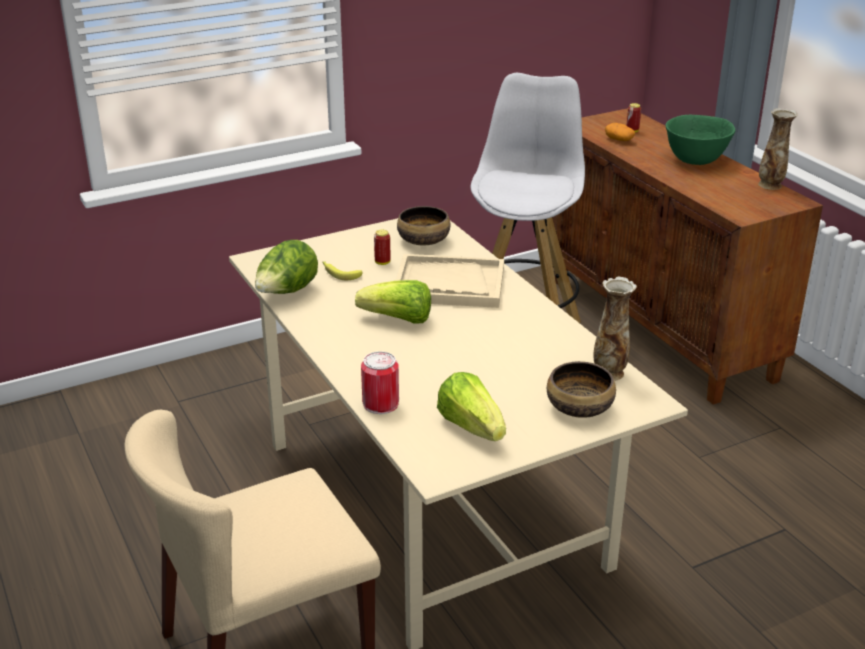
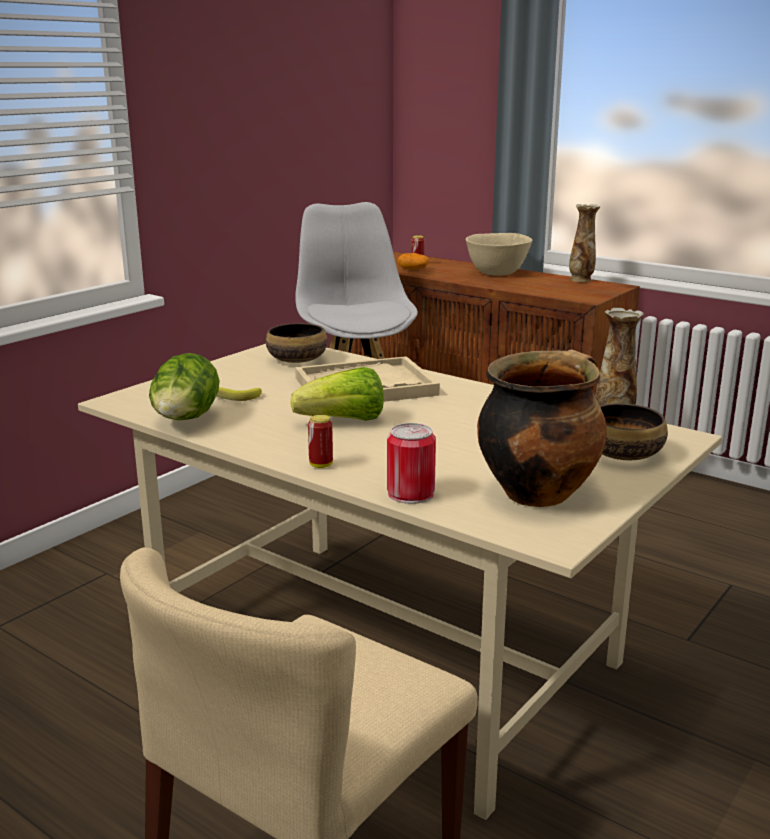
camera: 25 degrees left, 10 degrees down
(382, 262) = (272, 381): can -> can (321, 465)
(471, 427) = (537, 492): lettuce -> cooking pot
(696, 159) = (497, 273): green bowl -> beige bowl

